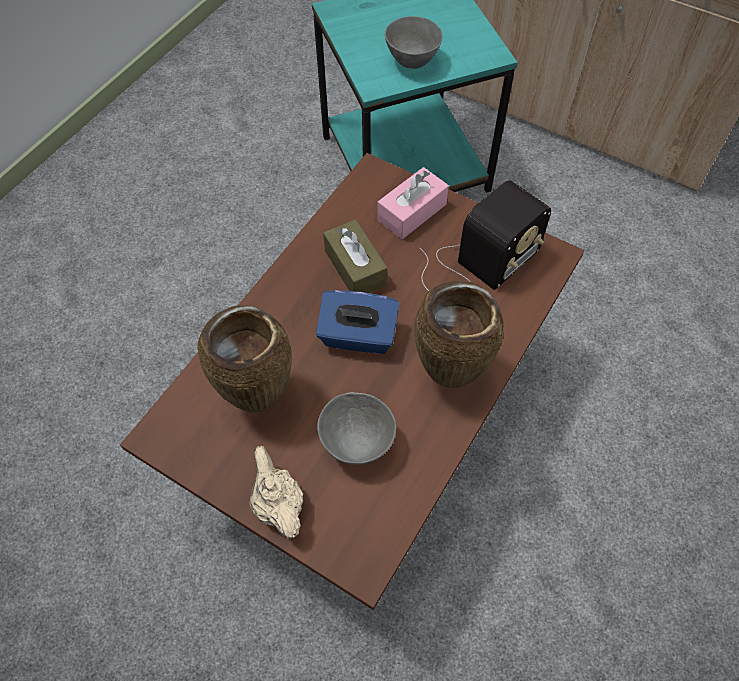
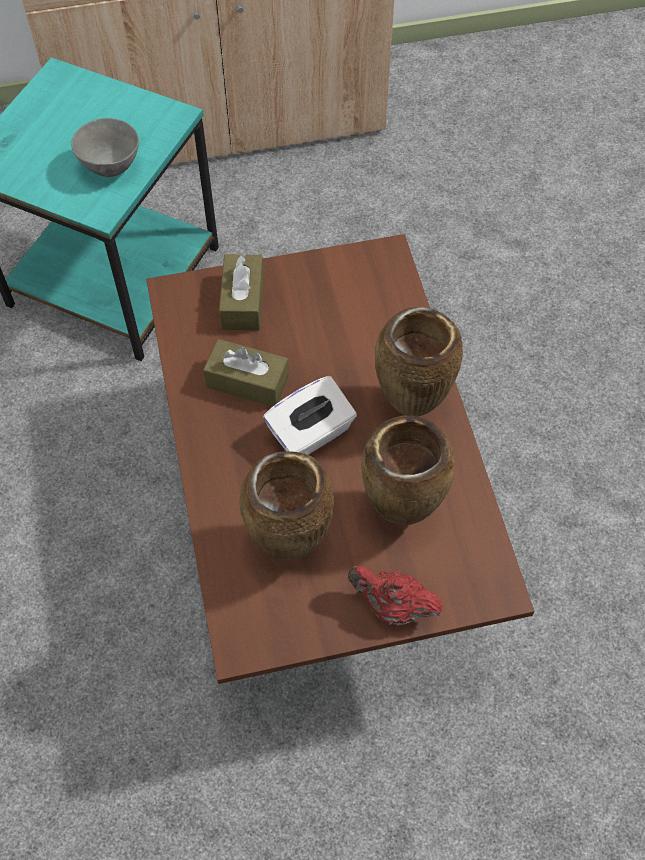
camera: 45 degrees left, 0 degrees up
(277, 504) = (392, 606): beige teapot -> red teapot
(356, 444) = (400, 513): grey bowl -> brown vase
(358, 336) = (311, 434): blue tissue box -> white tissue box
(412, 212) = (242, 301): pink tissue box -> brown tissue box
(476, 268) = (342, 308): radio -> none

